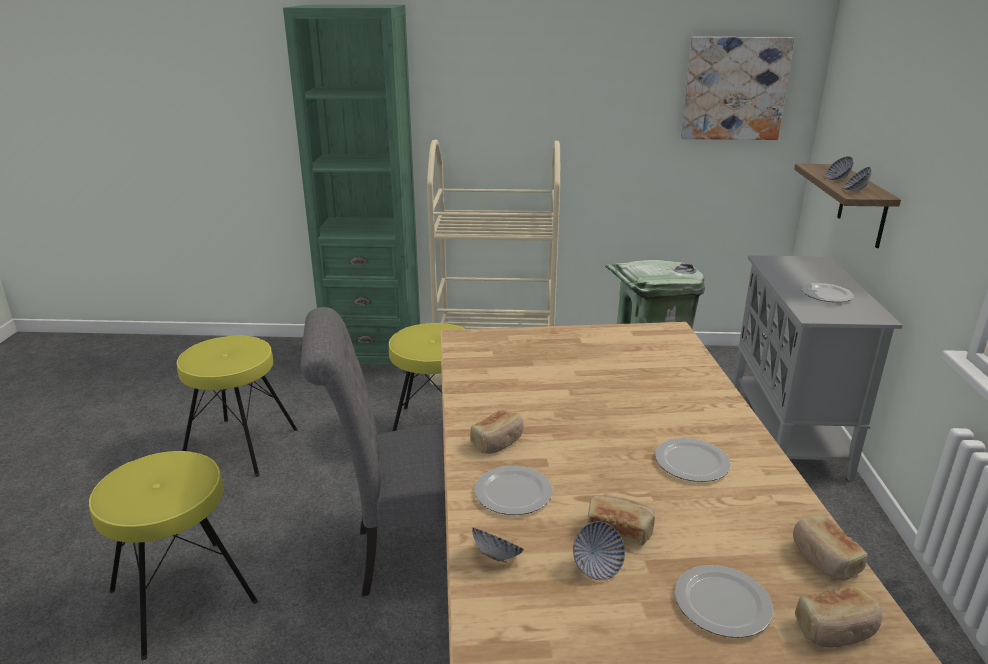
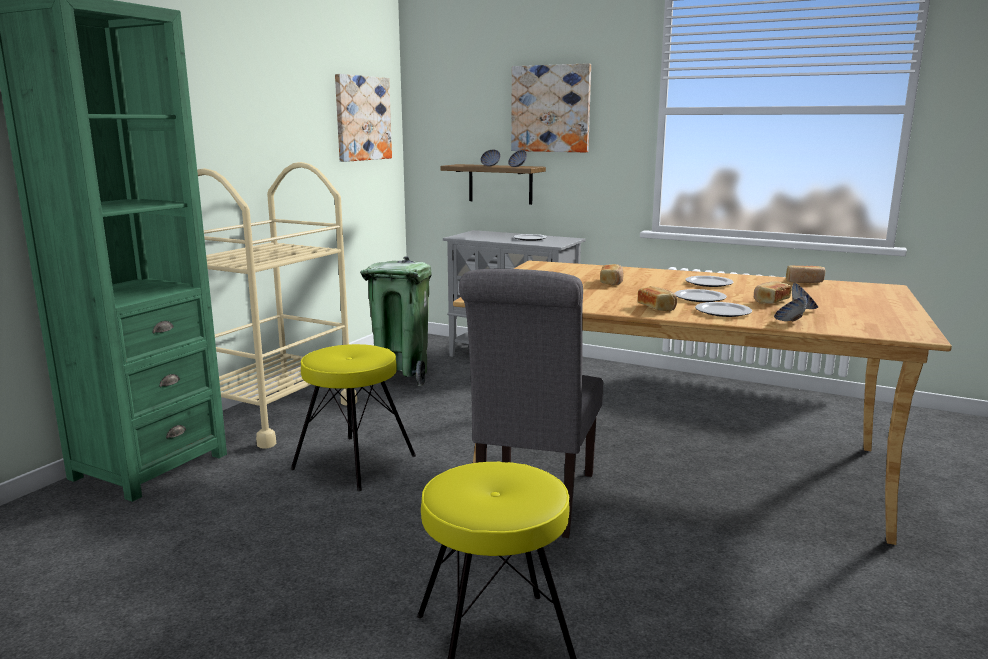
camera: 65 degrees left, 10 degrees down
(241, 447) = (229, 580): yellow stool -> none
(720, 604) = (836, 297): plate -> plate (700, 298)
(835, 630) = (855, 288): bread -> bread (611, 282)
(926, 112) = (551, 109): none -> picture

